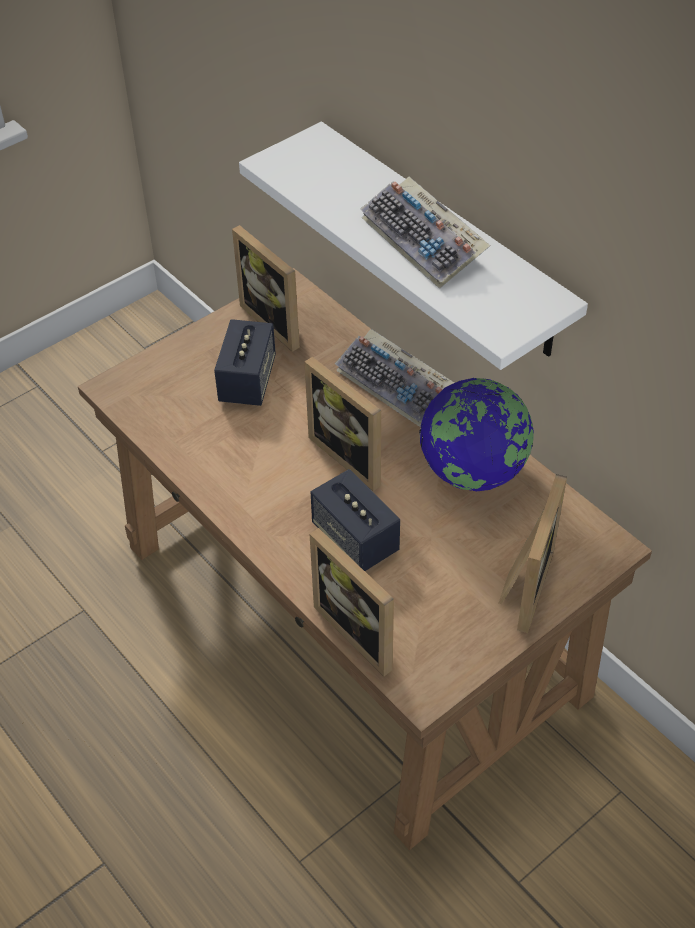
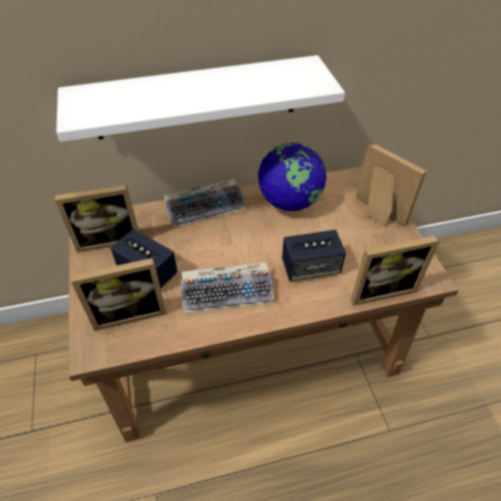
camera: 65 degrees left, 0 degrees up
(352, 455) = (246, 245): picture frame -> picture frame (129, 312)
(425, 242) = (221, 85): keyboard -> keyboard (228, 291)

